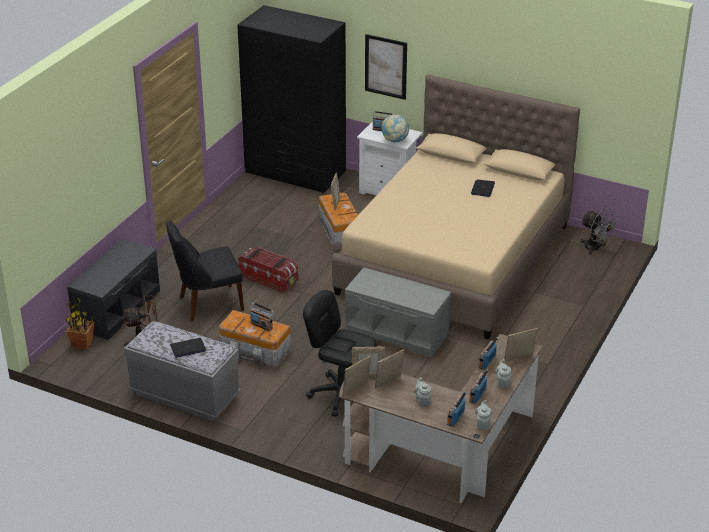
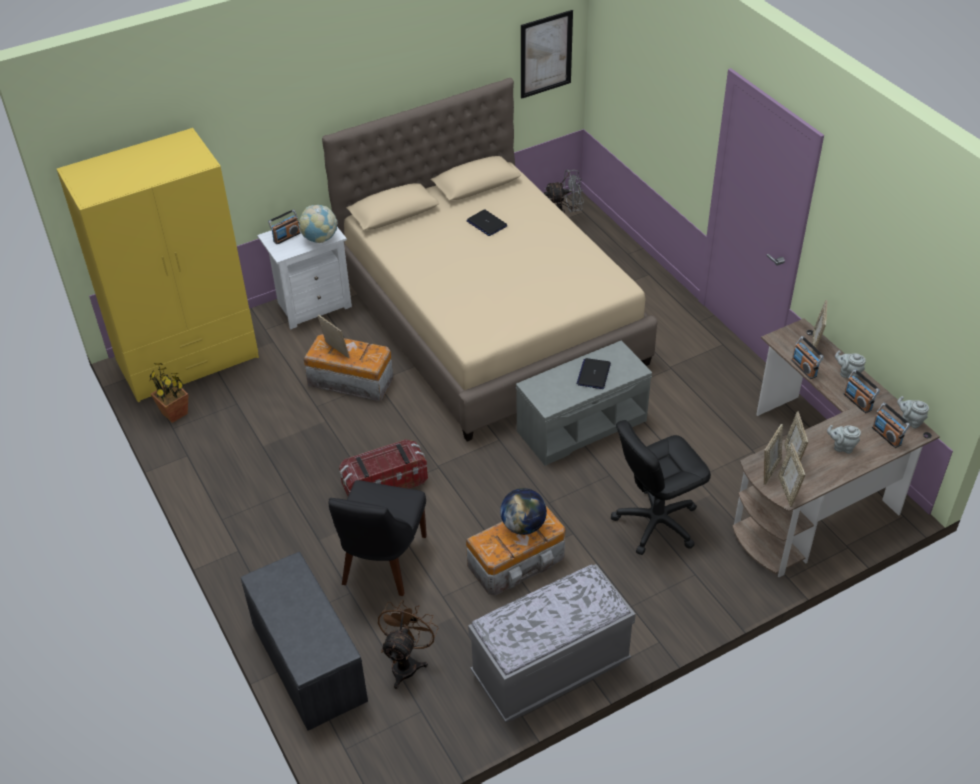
camera: 55 degrees left, 10 degrees up
(83, 344) = (353, 734): potted plant -> potted plant (175, 413)
(188, 348) = (565, 611): laptop -> laptop (593, 374)
(261, 325) = (523, 526): radio -> globe
(295, 172) = (188, 359): black wardrobe -> yellow wardrobe
(386, 66) = (258, 157): picture -> picture (546, 54)

